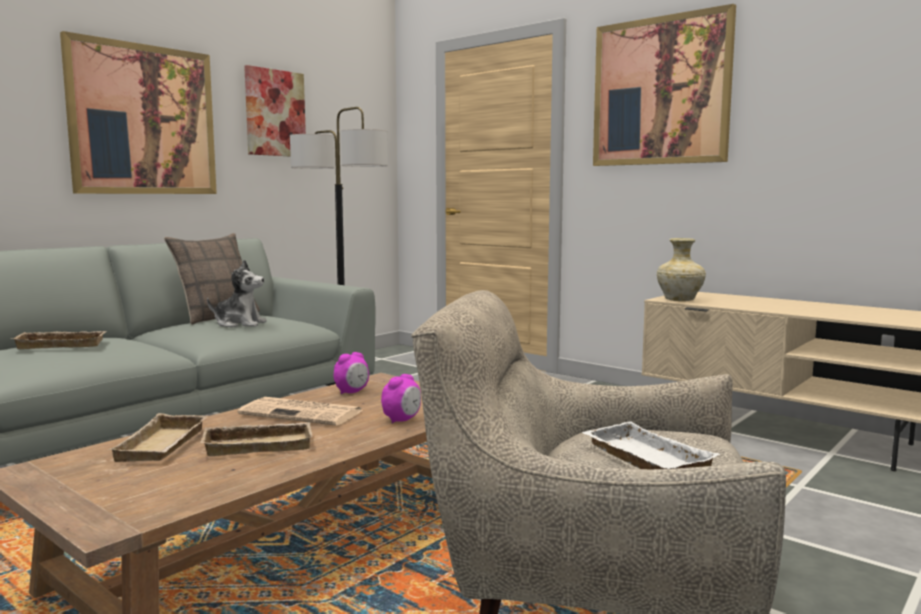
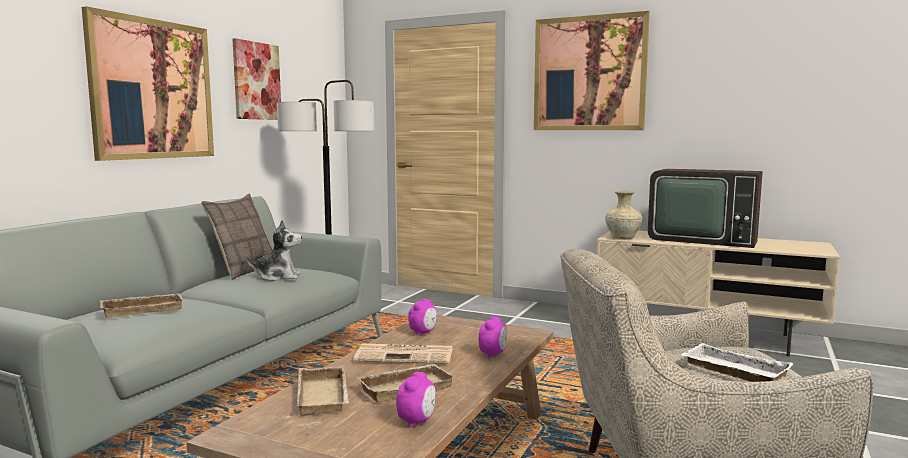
camera: 15 degrees left, 0 degrees up
(225, 480) = (417, 421): none -> alarm clock
(787, 305) = (701, 239): none -> television

